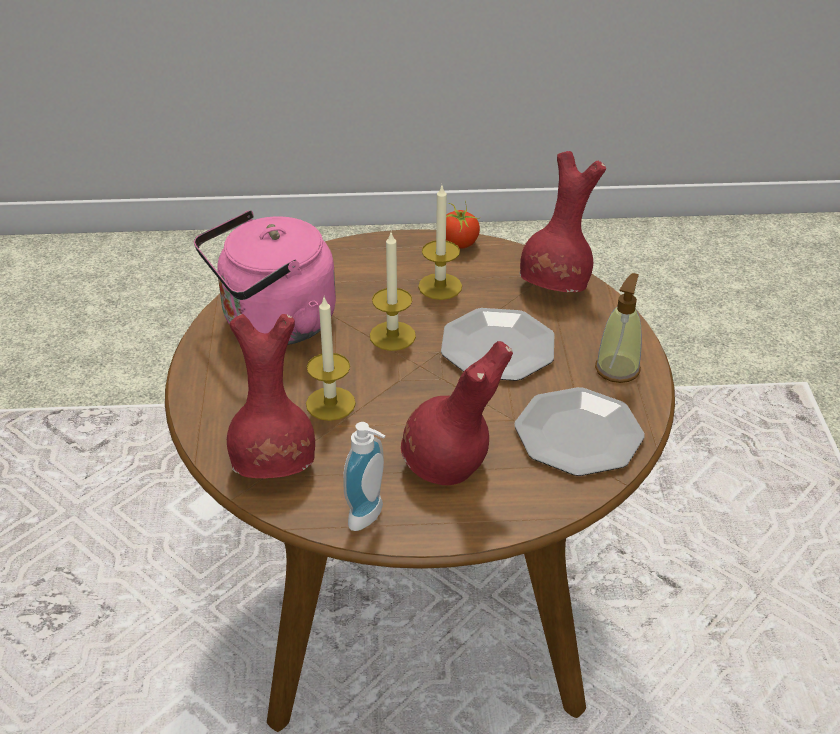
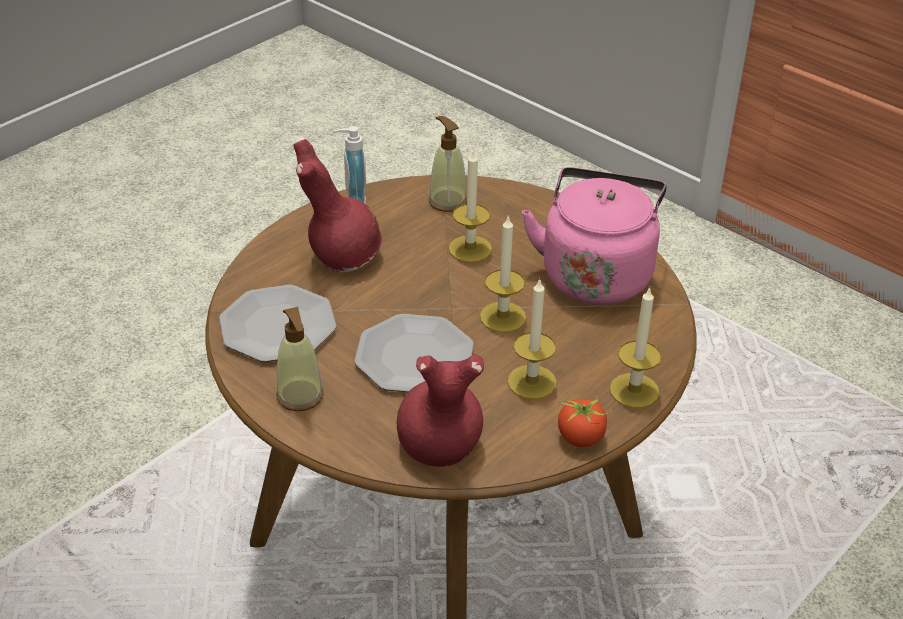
camera: 135 degrees right, 0 degrees up
(275, 464) = (447, 201): red vase -> soap dispenser
(384, 247) = (634, 390): none -> candle

